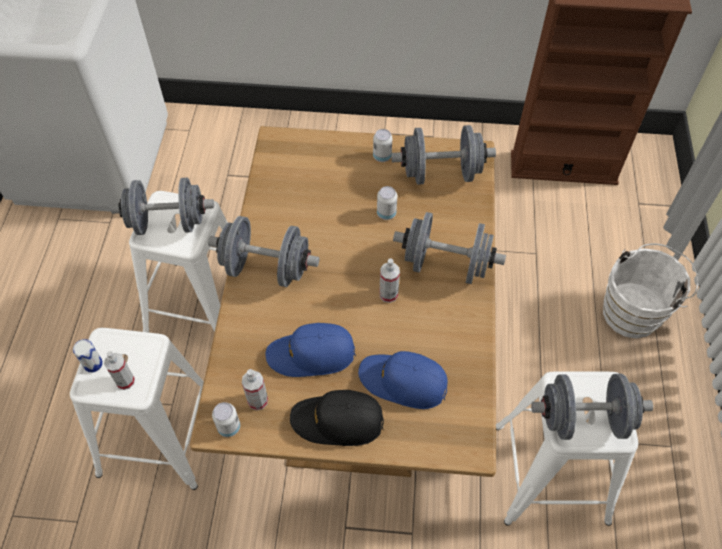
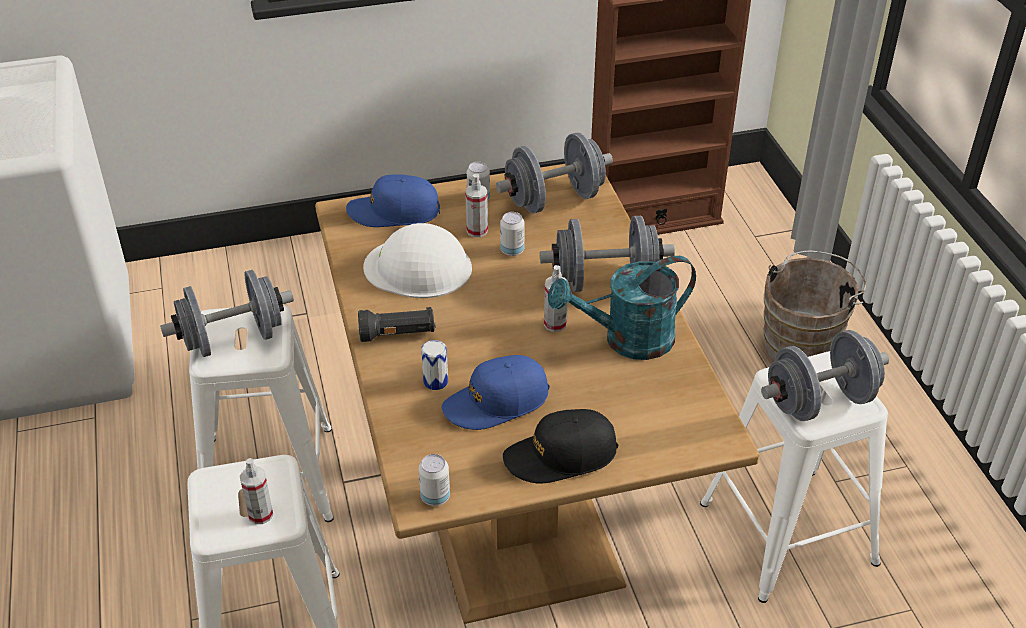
camera: 20 degrees left, 15 degrees down
(93, 364) = (208, 508): can -> can (435, 381)
(257, 401) = (456, 462): spray bottle -> spray bottle (477, 231)
(266, 268) = (398, 334): grey dumbbell -> black flashlight
(308, 210) = (418, 268): none -> white hard hat
(403, 382) = (615, 399): blue cap -> blue cap (394, 212)
(437, 328) = (627, 340): none -> turquoise watering can
(635, 311) = (802, 343): white bucket -> brown bucket

